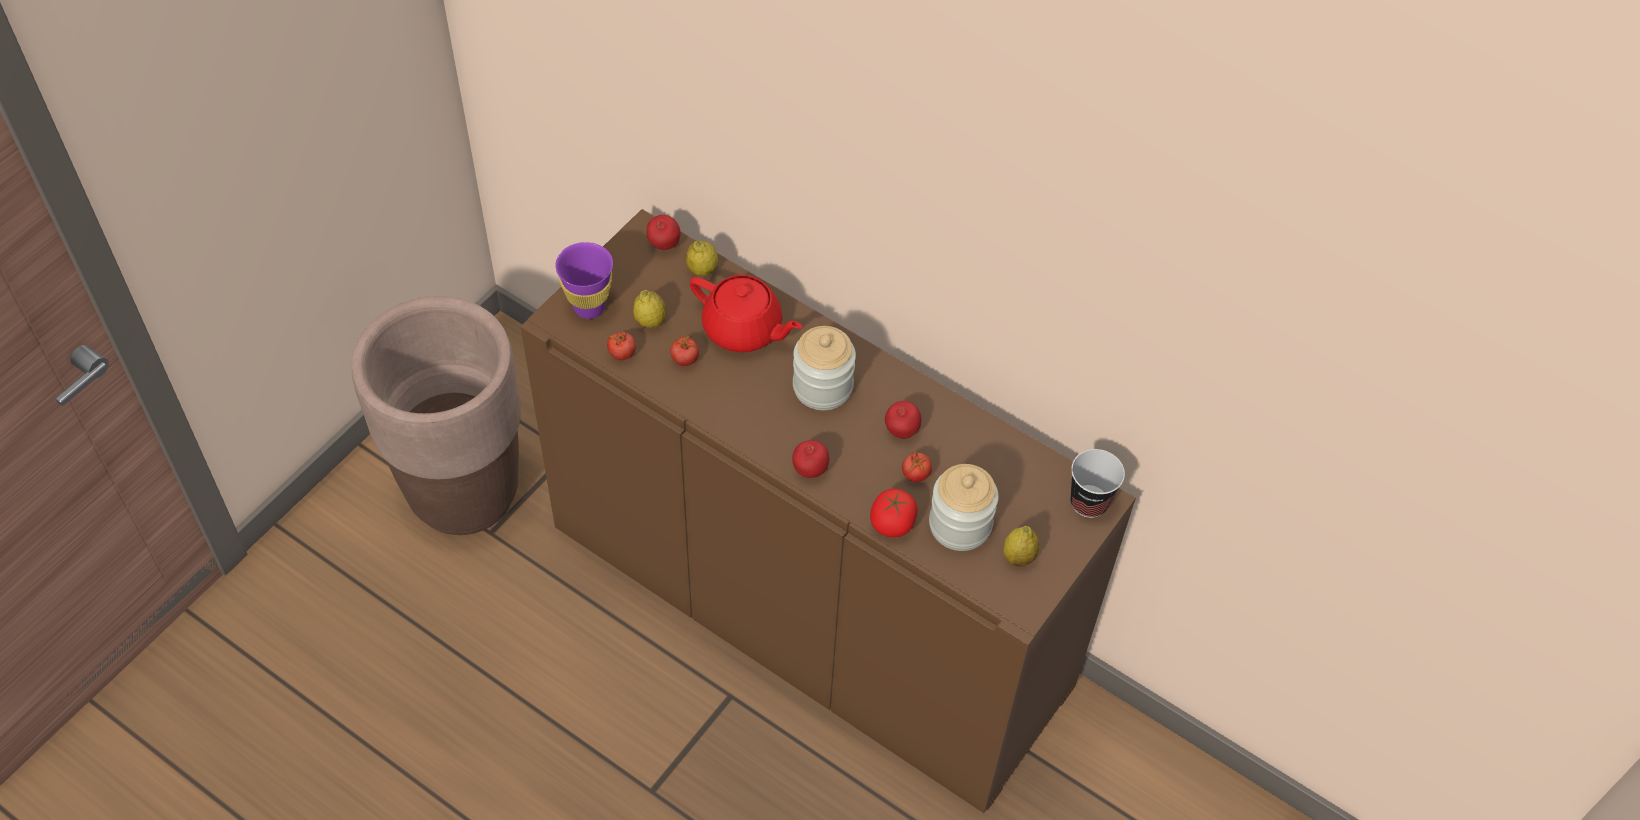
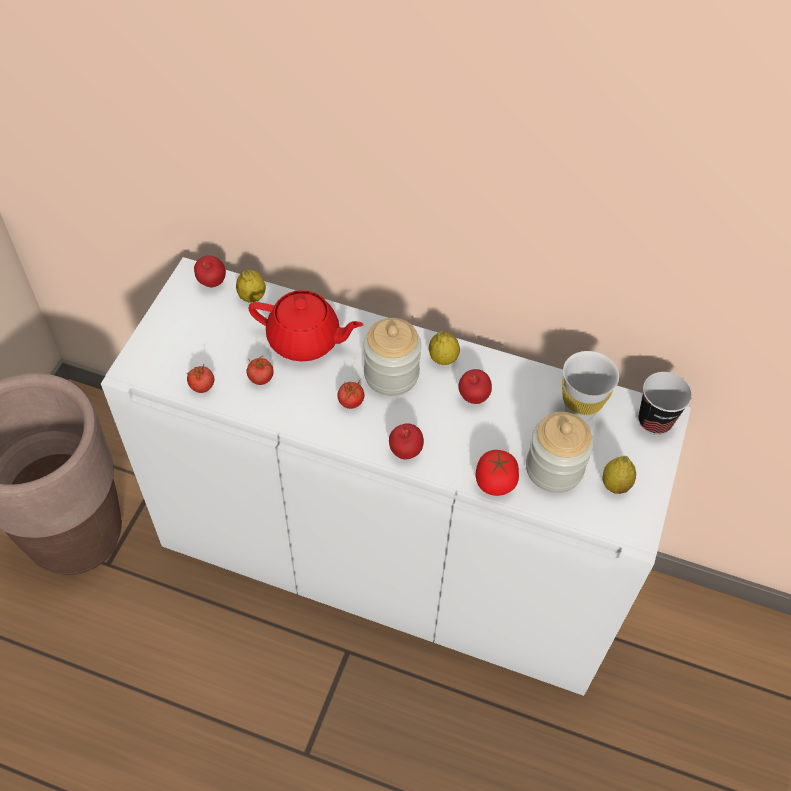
camera: 15 degrees left, 0 degrees up
(589, 307) = (160, 352): purple cup -> none
(650, 321) = (219, 351): lemon -> lemon (443, 359)
(809, 607) = (389, 559): brown cabinet -> white cabinet
(915, 475) = (499, 433): tomato -> tomato (351, 402)
(1010, 473) = (579, 411): none -> white cup

